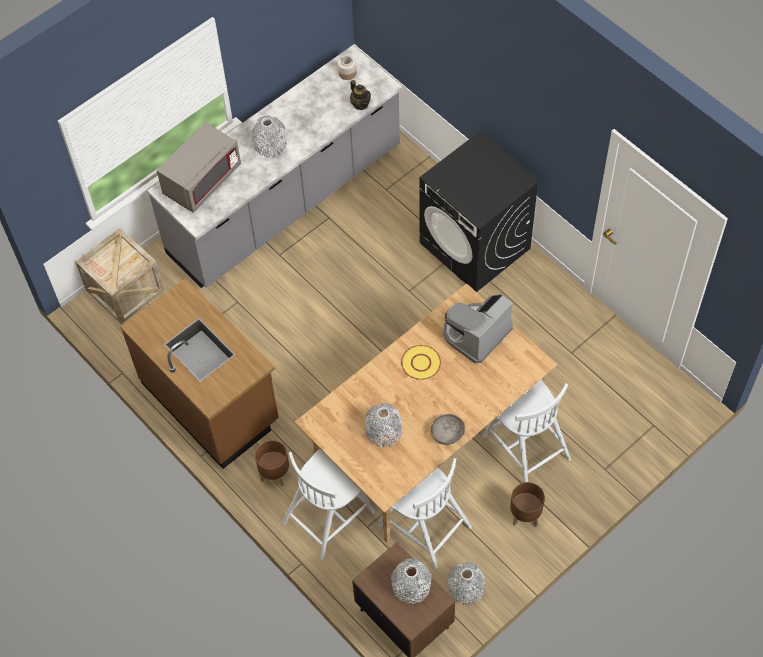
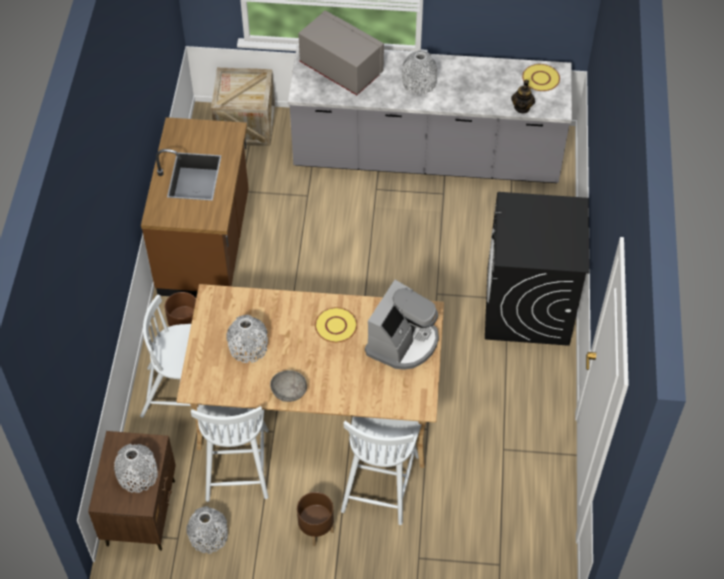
camera: 45 degrees right, 5 degrees down
(202, 181) = (341, 69): grey microwave -> grey microwave turned 135 degrees counterclockwise
(347, 73) = (540, 78): jar -> yellow plate
(475, 333) = (403, 342): coffee machine -> coffee machine turned 120 degrees clockwise

